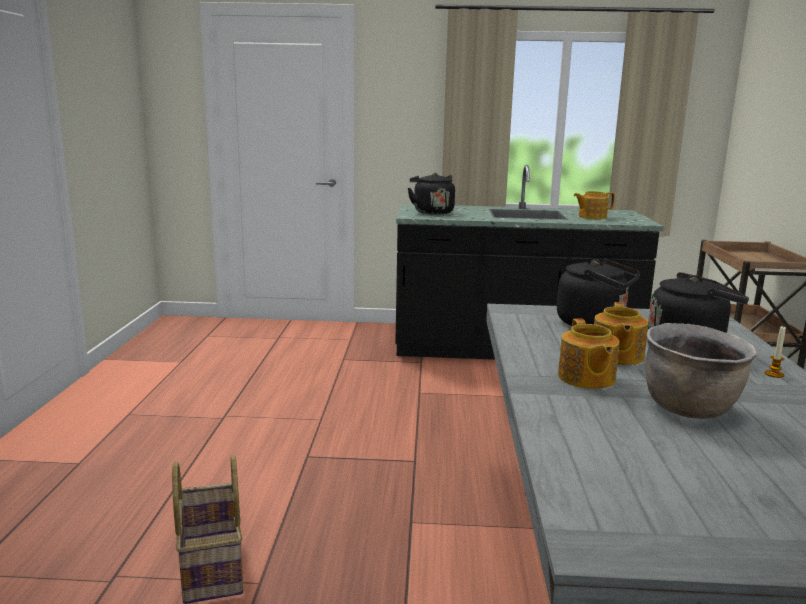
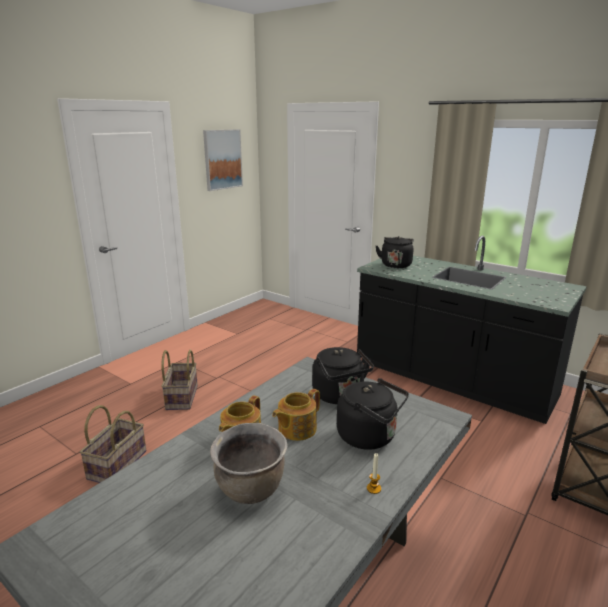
camera: 35 degrees right, 5 degrees up
(107, 82) = (222, 159): none -> picture
(199, 454) = (181, 397): none -> basket
(591, 217) = (521, 289): teapot -> none

